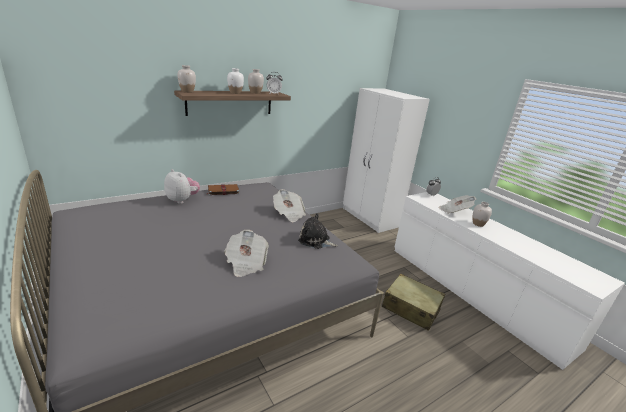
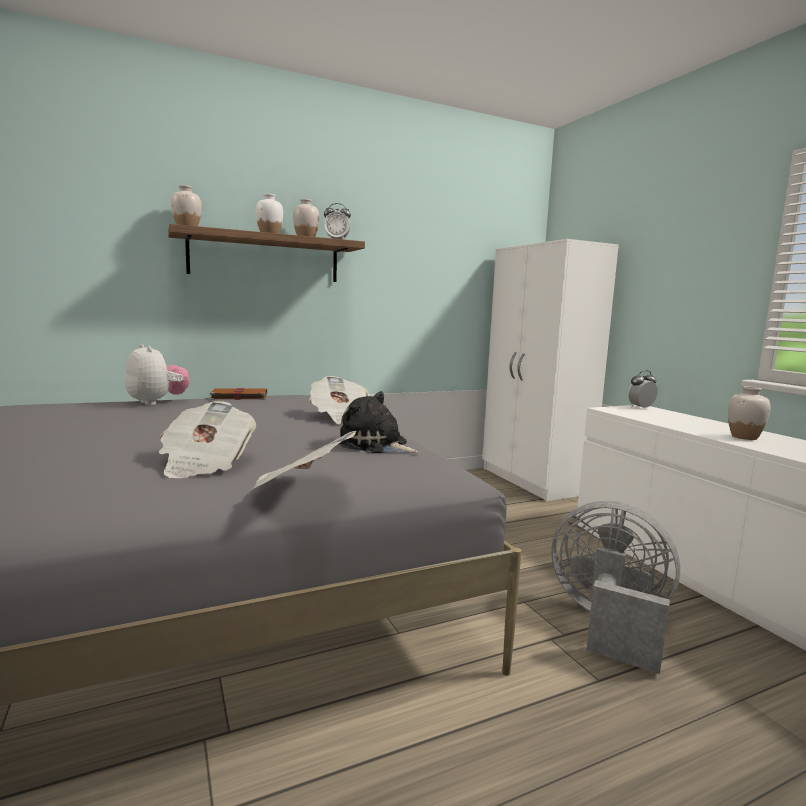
camera: 10 degrees right, 15 degrees down
(411, 308) = (608, 624): beige suitcase -> grey fan
(454, 211) = (689, 423): newspaper -> newspaper (300, 488)

